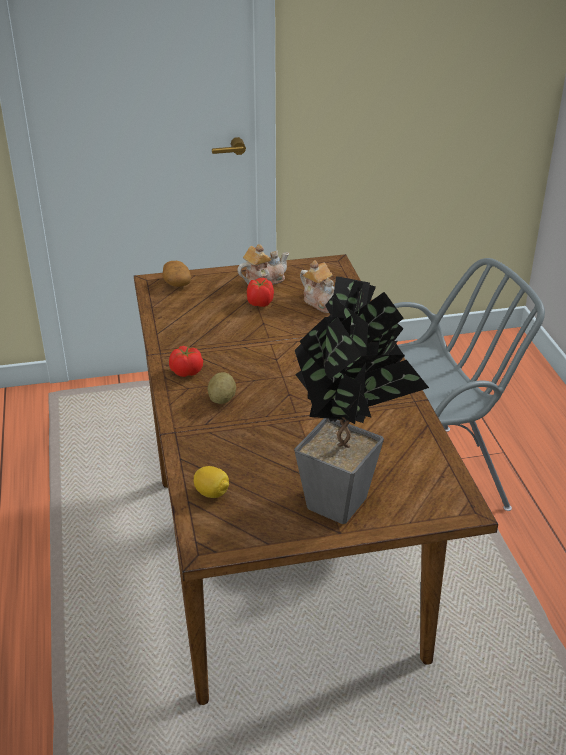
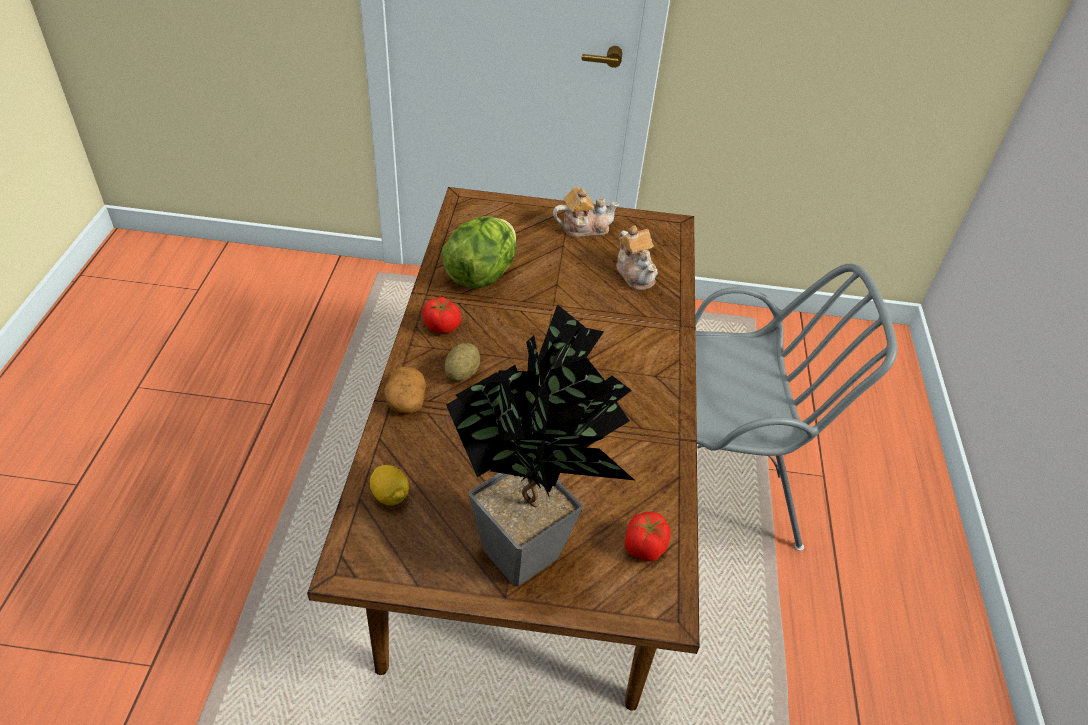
camera: 15 degrees right, 10 degrees up
(176, 282) = (488, 207): potato -> potato (405, 400)
(198, 330) = (481, 274): none -> lettuce
(259, 303) = (565, 257): tomato -> tomato (643, 547)

